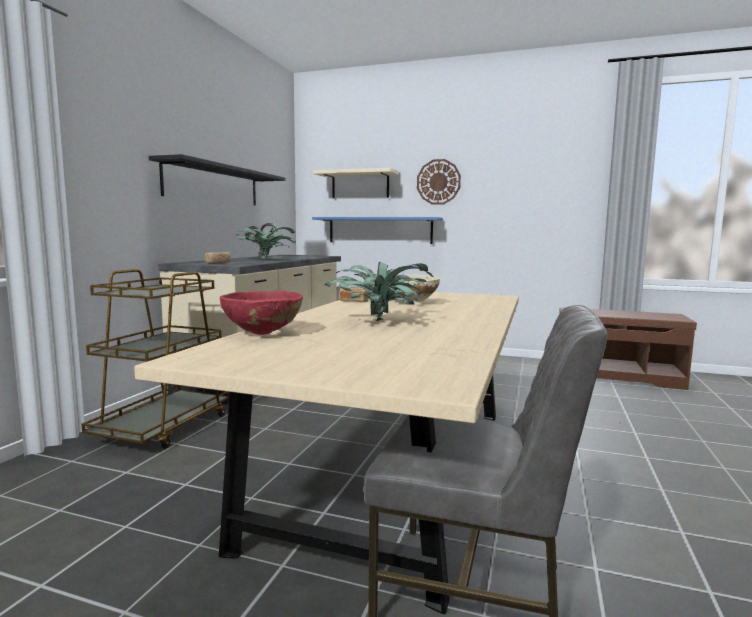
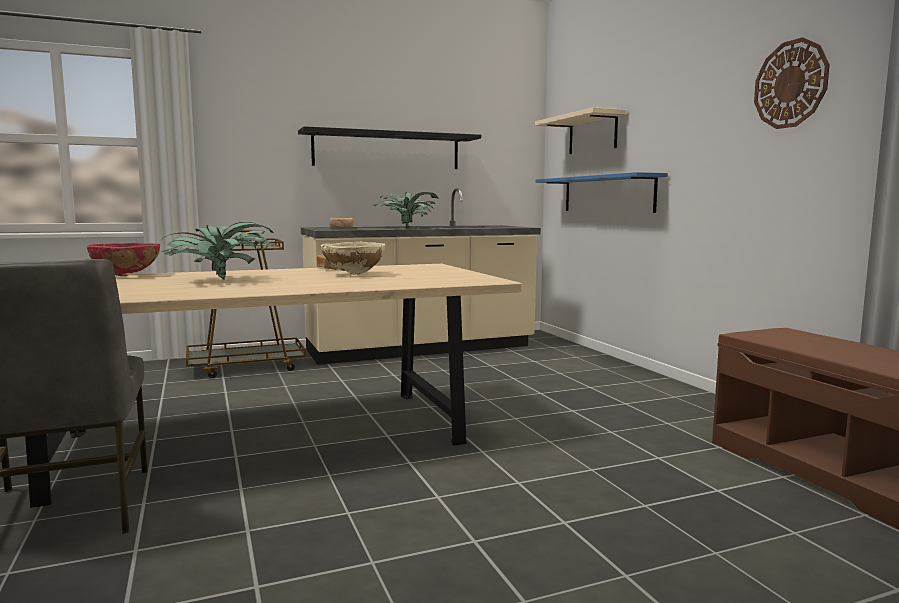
camera: 50 degrees right, 0 degrees up
(438, 182) = (665, 119): wall clock -> wall clock (790, 84)

